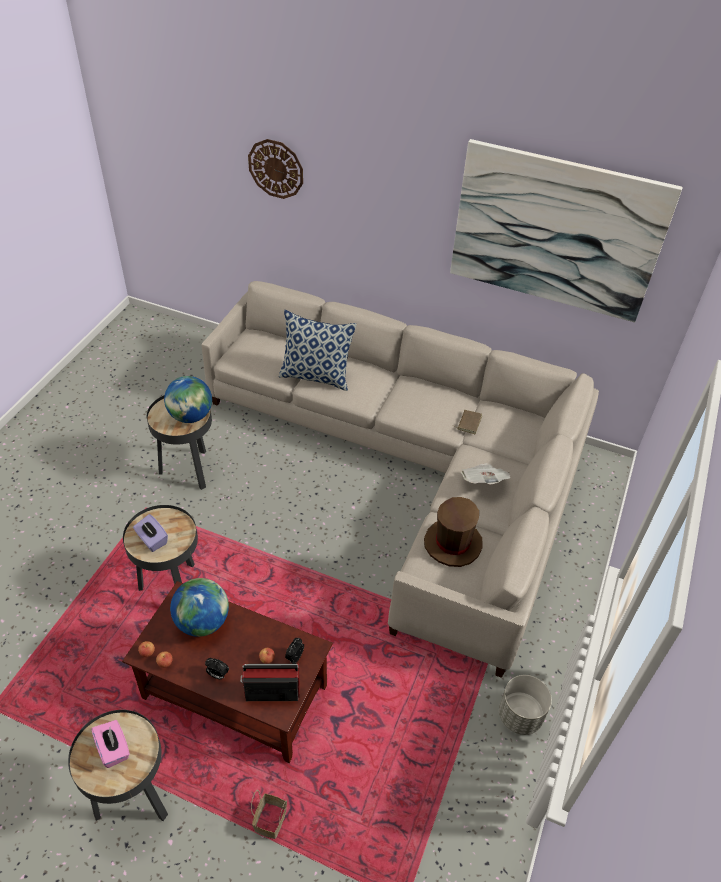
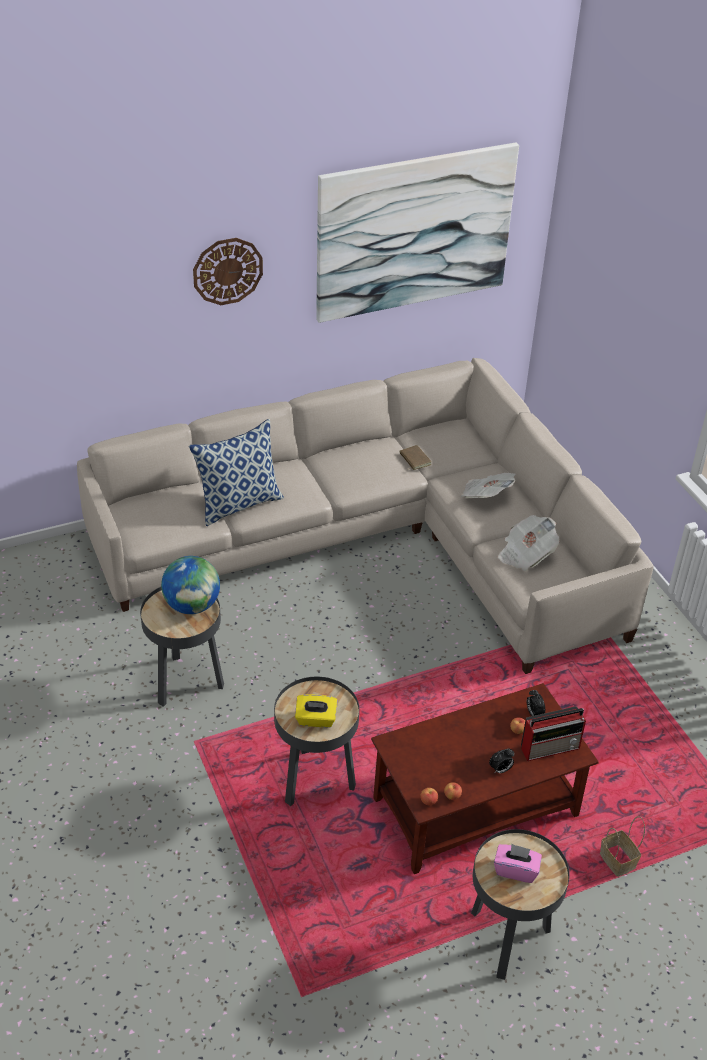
camera: 45 degrees left, 5 degrees down
(152, 540) = (315, 720): purple tissue box -> yellow tissue box
(202, 622) = (435, 747): globe -> none
(271, 691) = (551, 747): radio -> radio turned 150 degrees counterclockwise
(276, 168) = (95, 298): wall clock -> wall clock (227, 271)
(452, 543) = (525, 554): brown hat -> newspaper
(520, 715) = (673, 655): grey planter -> none

